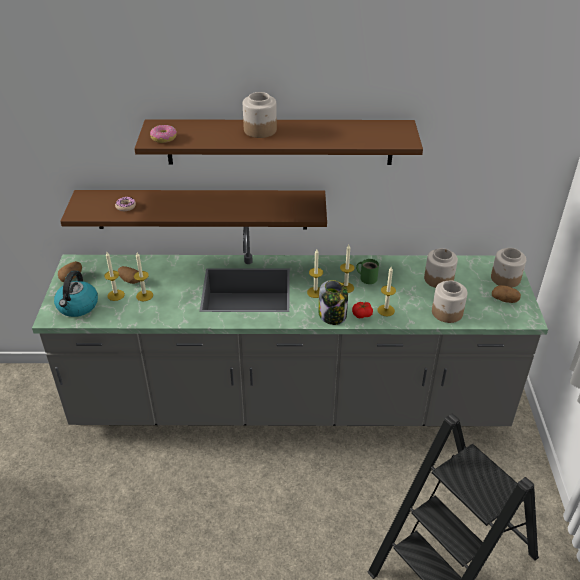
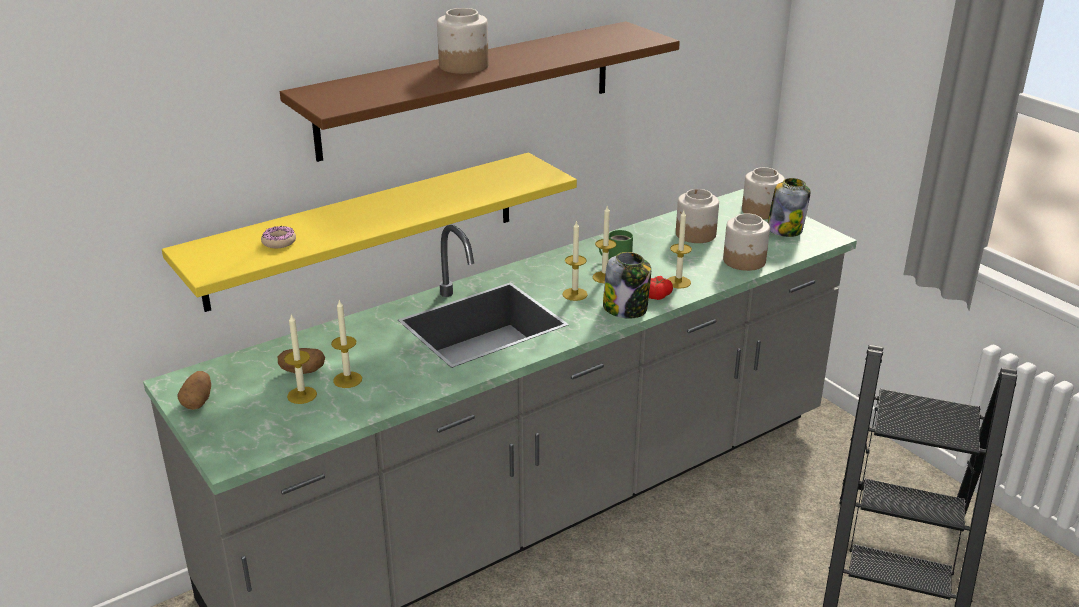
camera: 35 degrees left, 10 degrees down
(77, 306) = (257, 430): kettle -> none
(163, 138) = (346, 101): donut -> none
(201, 209) = (364, 229): brown shelf -> yellow shelf
(504, 300) = (785, 229): potato -> jar

